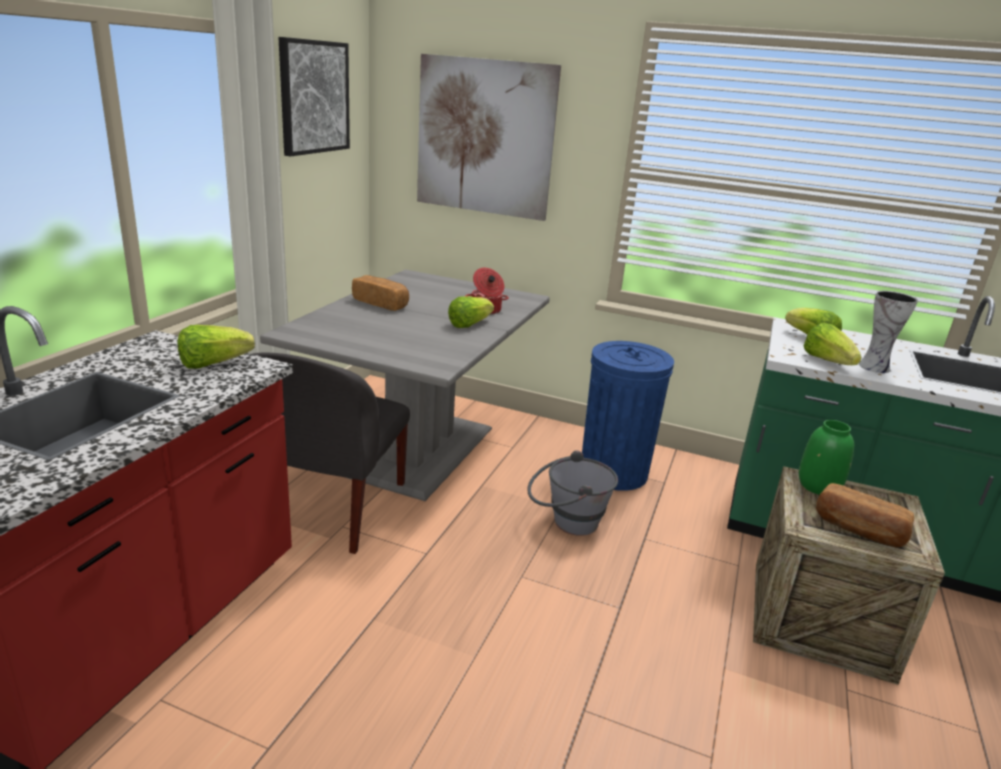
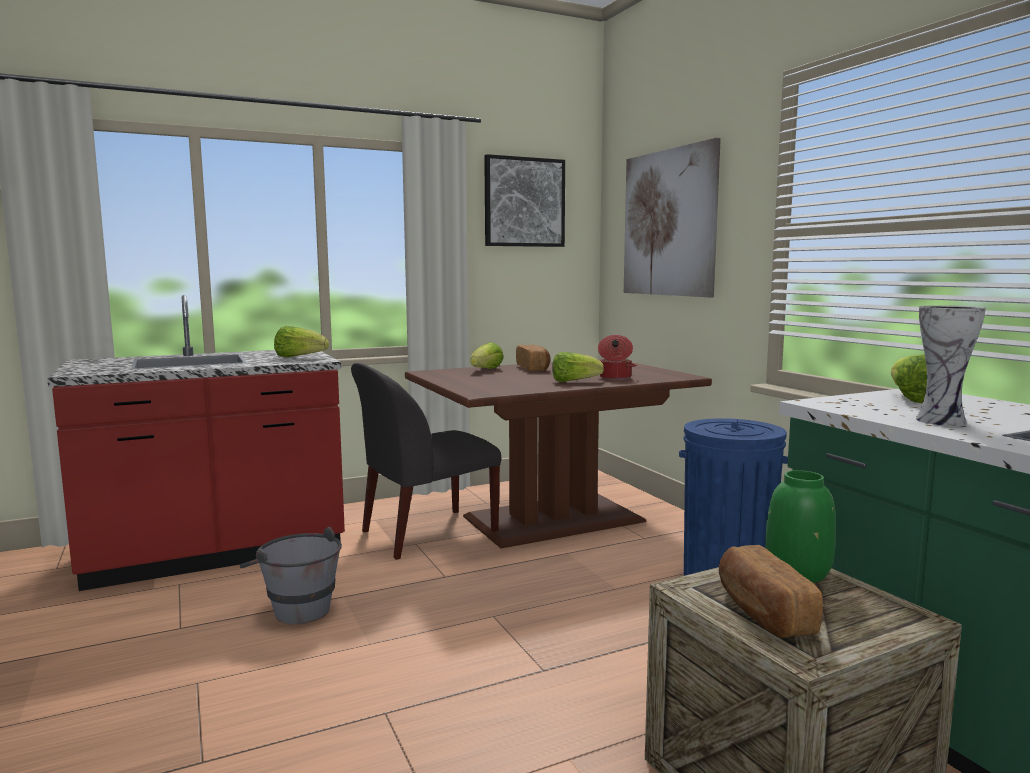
camera: 45 degrees right, 15 degrees down
(417, 450) = (552, 518): grey dining table -> brown dining table
(566, 522) = (602, 598): grey bucket -> grey bucket (295, 608)
(827, 361) = (871, 410): lettuce -> lettuce (486, 370)

